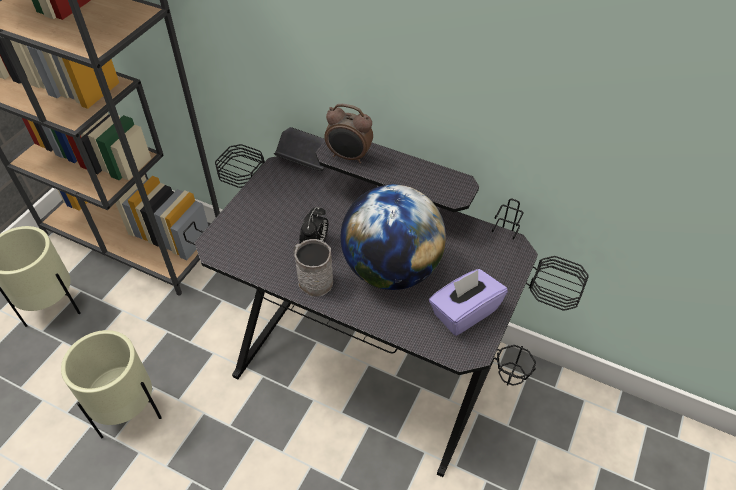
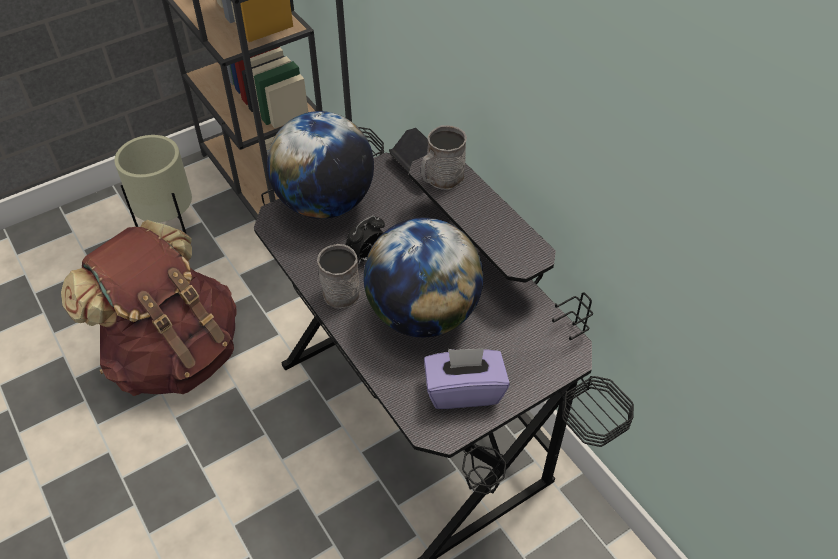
camera: 30 degrees right, 0 degrees up
(129, 413) = (174, 353): beige planter -> brown backpack
(248, 217) = (325, 203): none -> globe
(349, 157) = (441, 179): alarm clock -> grey mug

